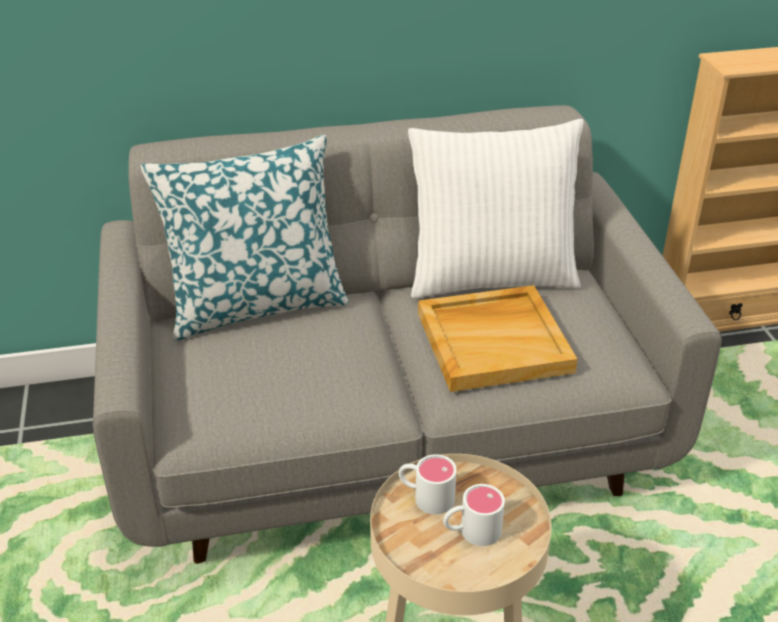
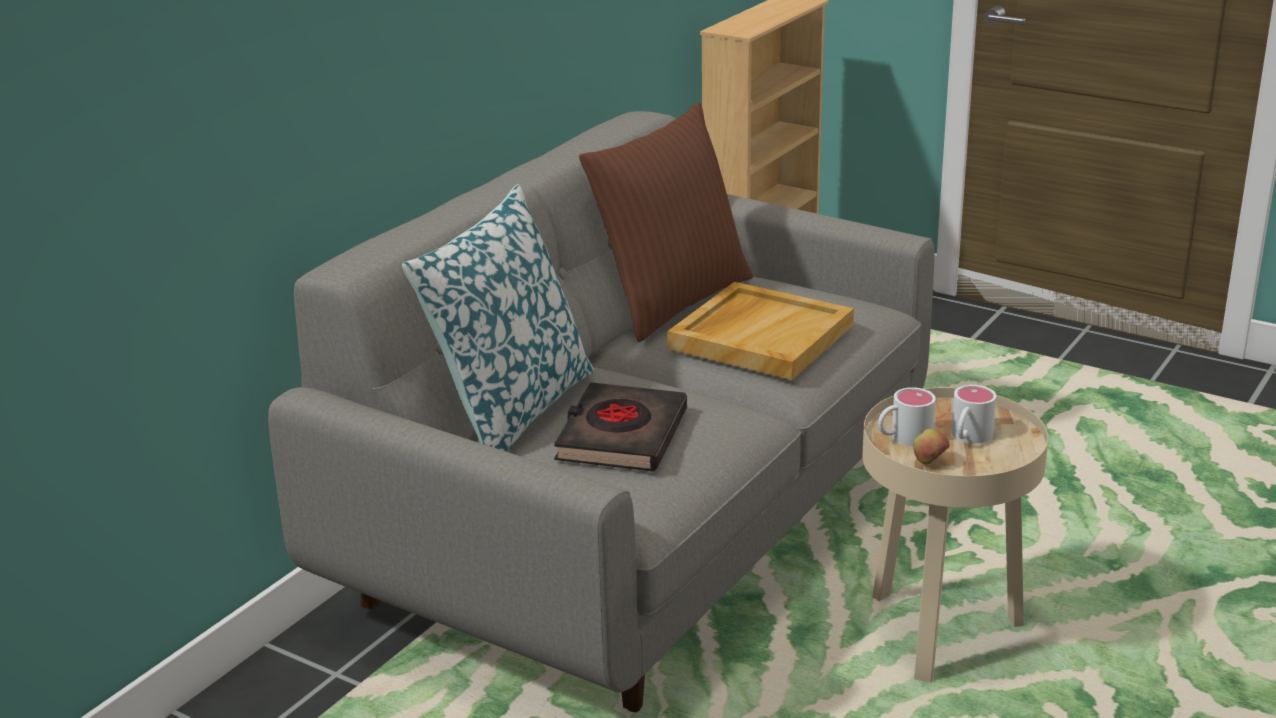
camera: 45 degrees left, 10 degrees down
(273, 365) = (621, 436): none -> black book
(404, 532) = (929, 462): none -> apple
(491, 277) = (671, 301): white pillow -> brown pillow

